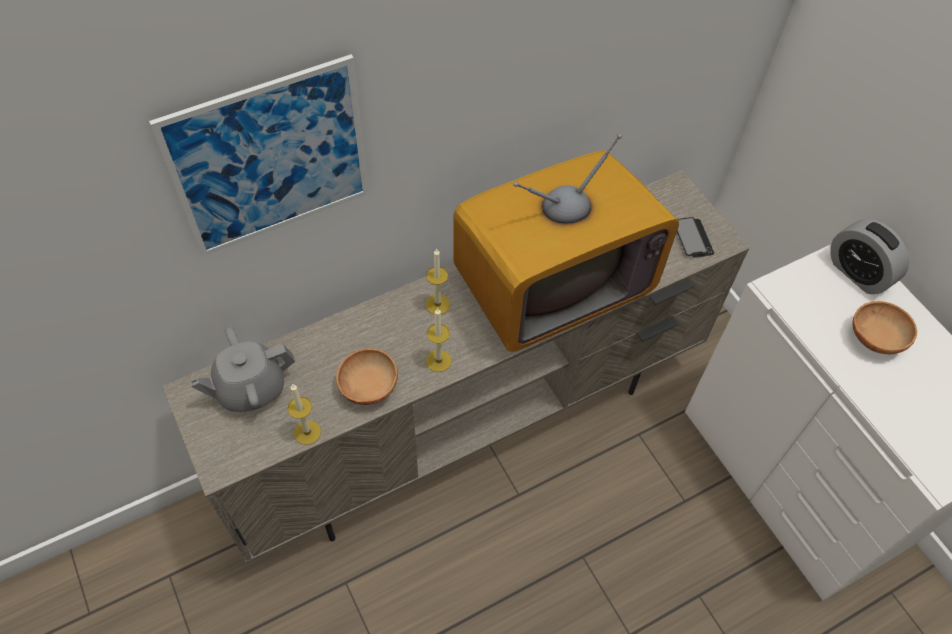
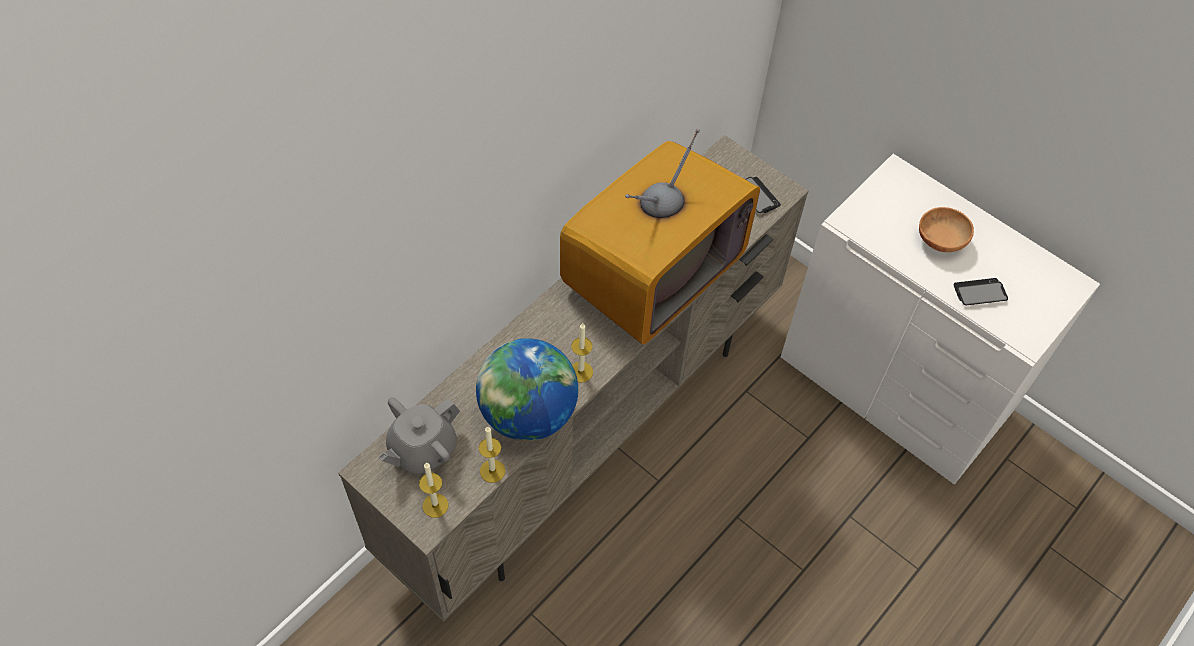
camera: 20 degrees left, 0 degrees up
(271, 159) = (423, 234): picture -> none
(367, 386) = (528, 414): brown bowl -> globe
(437, 304) = (558, 322): candle -> candle (435, 505)
(857, 273) = (908, 188): alarm clock -> none
(901, 408) = (979, 292): none -> phone

